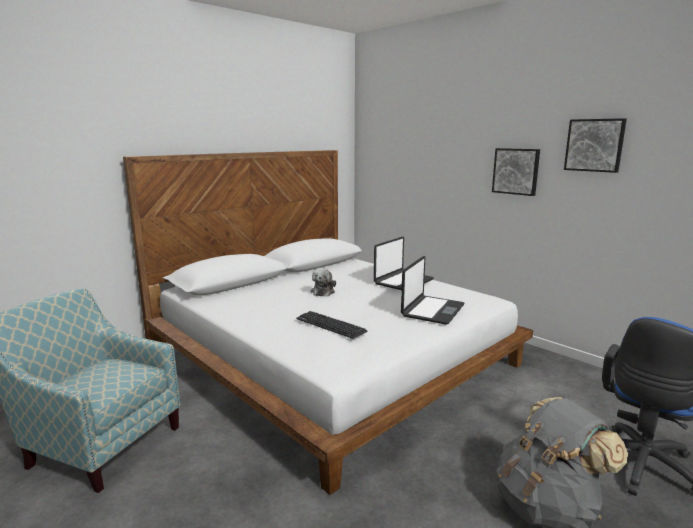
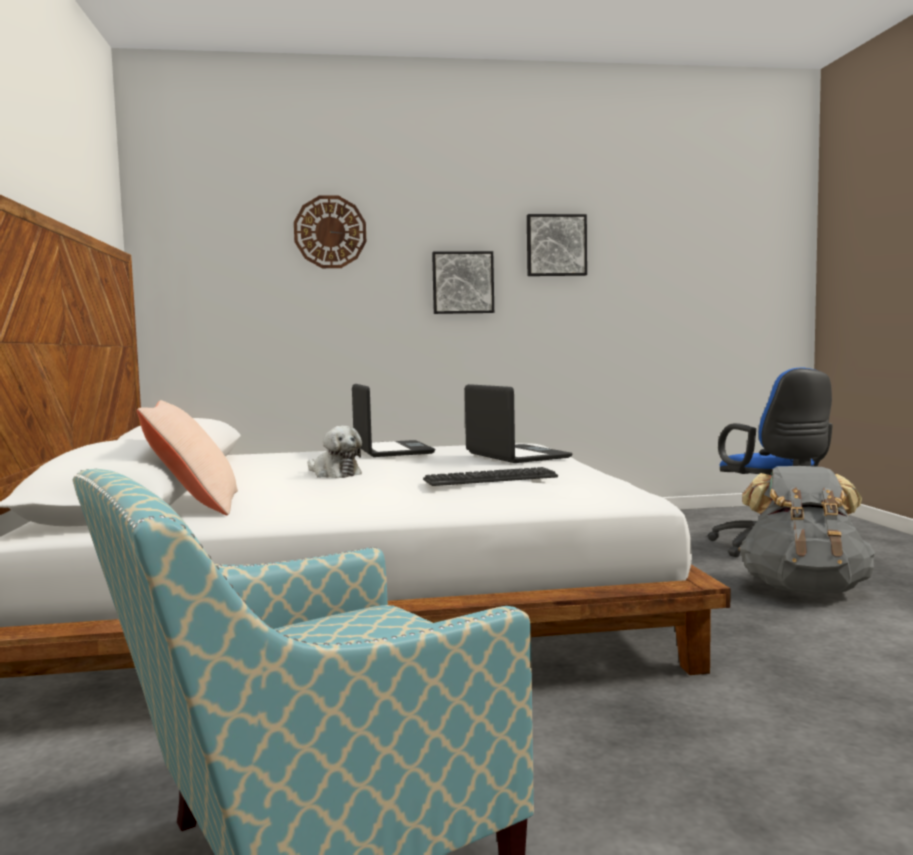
camera: 55 degrees left, 10 degrees down
(233, 293) = (194, 505): none -> beige pillow
(440, 133) = (330, 232): none -> wall clock

